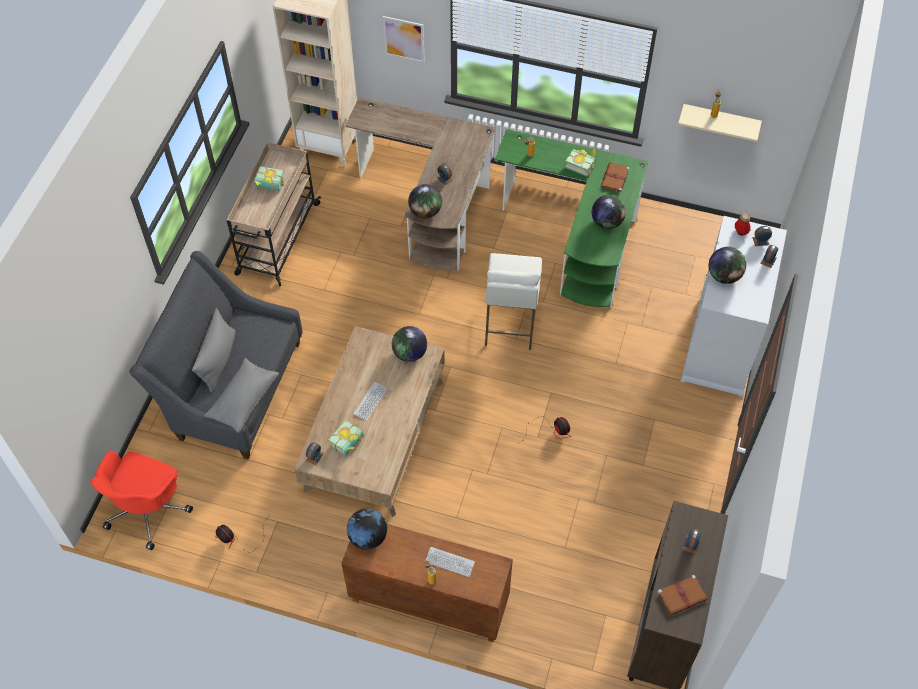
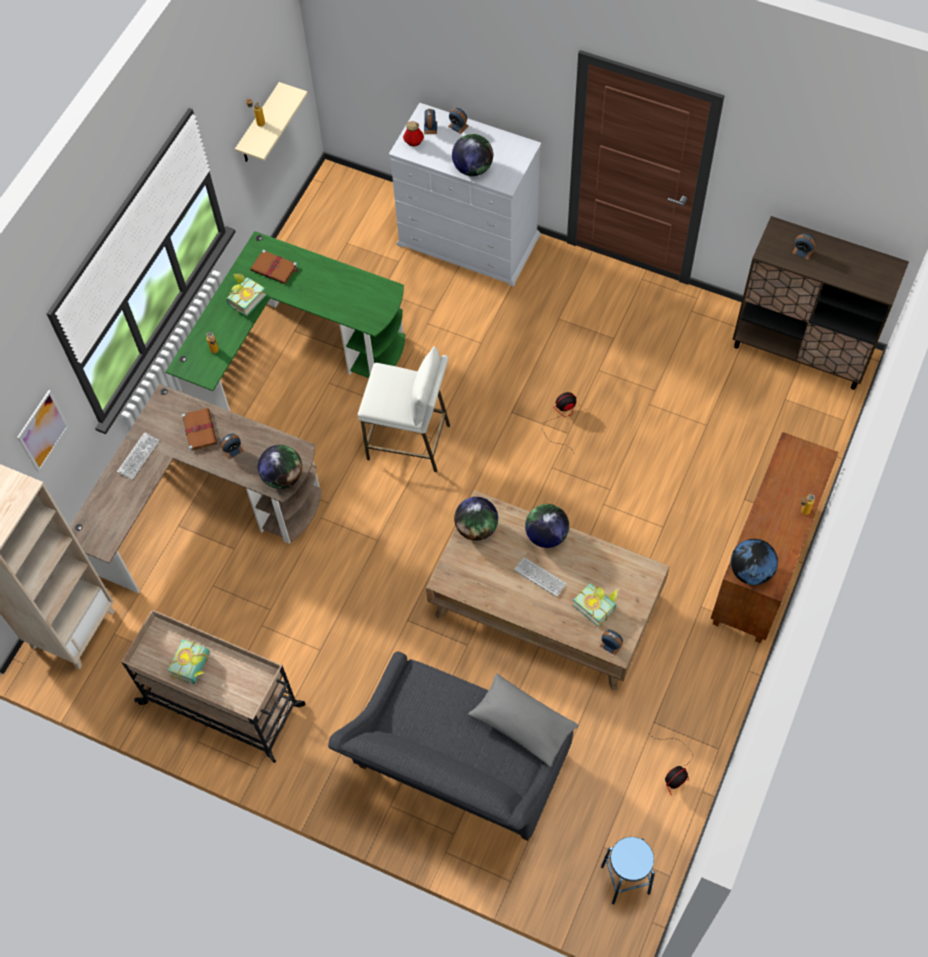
camera: 80 degrees left, 5 degrees up
(148, 509) = (625, 880): red office chair -> blue stool
(218, 360) = (457, 754): grey pillow -> none
(449, 562) = (784, 491): keyboard -> keyboard (138, 456)
(606, 222) = (339, 286): globe -> globe (546, 535)
(682, 595) = (858, 268): brown book -> brown book (199, 429)

